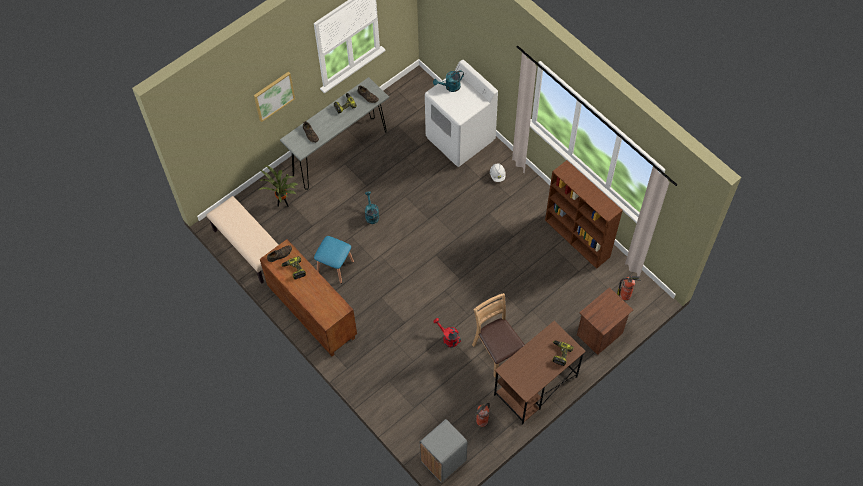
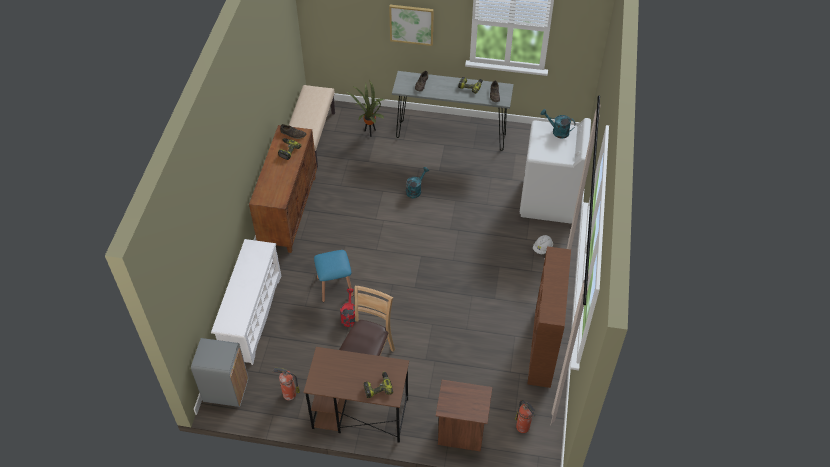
camera: 50 degrees right, 10 degrees down
(335, 267) = (345, 199): blue stool -> blue stool (335, 286)
(391, 403) = (251, 316): none -> white shoe rack

